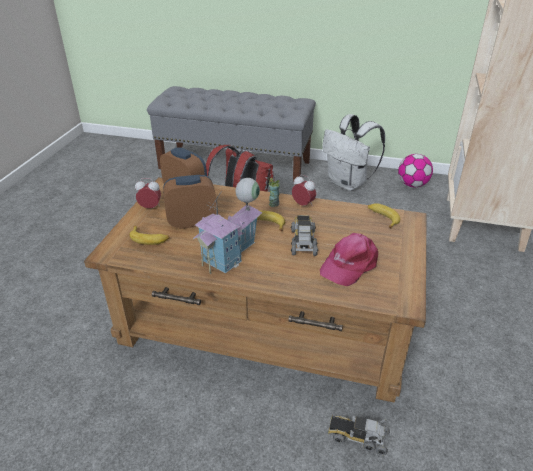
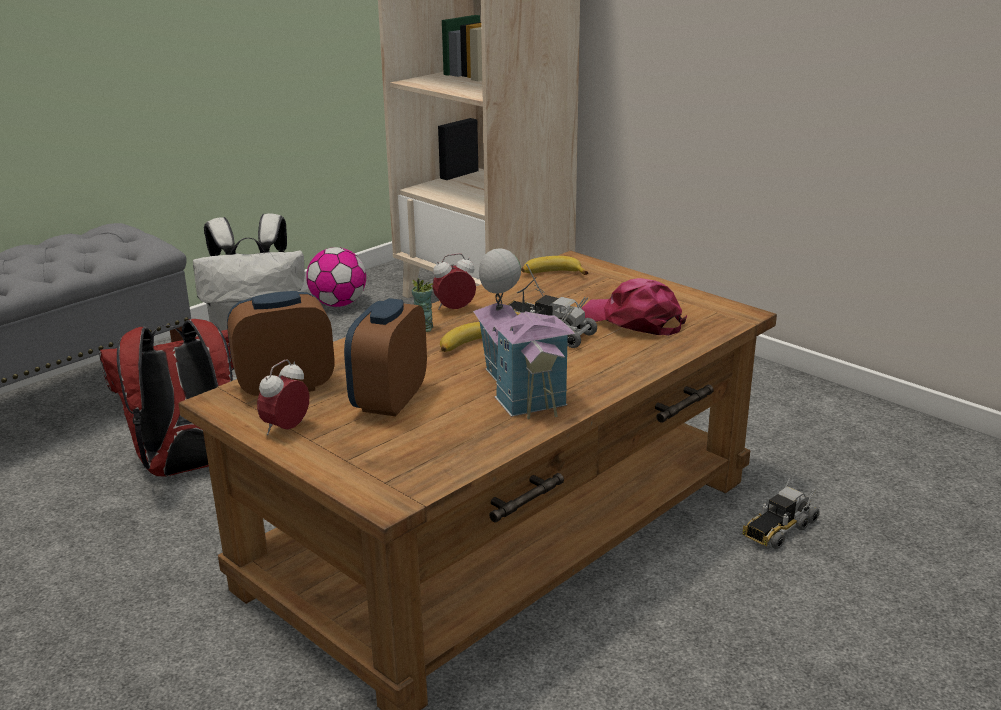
camera: 60 degrees left, 10 degrees down
(149, 239) = (393, 448): banana -> none
(349, 265) = (633, 321): pink cap -> pink cap turned 150 degrees clockwise

